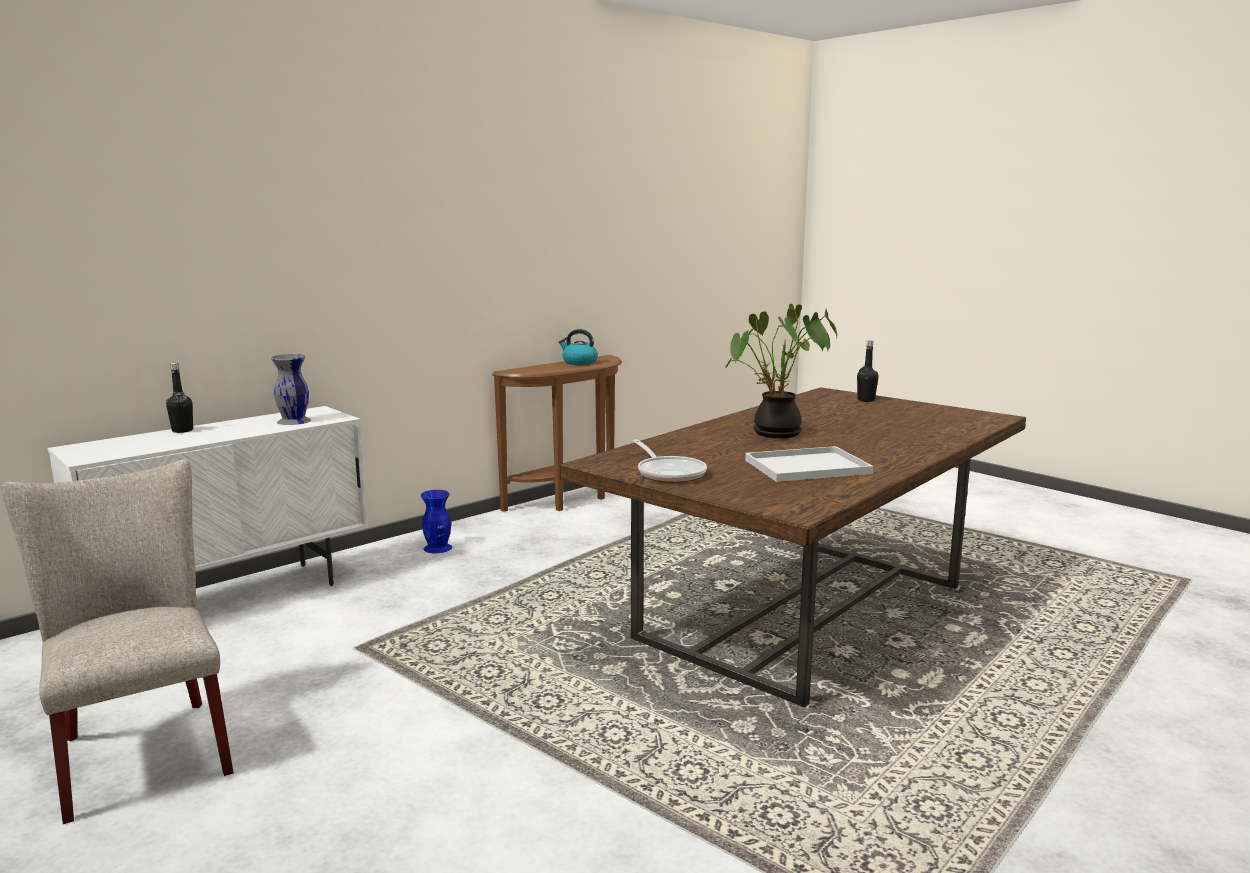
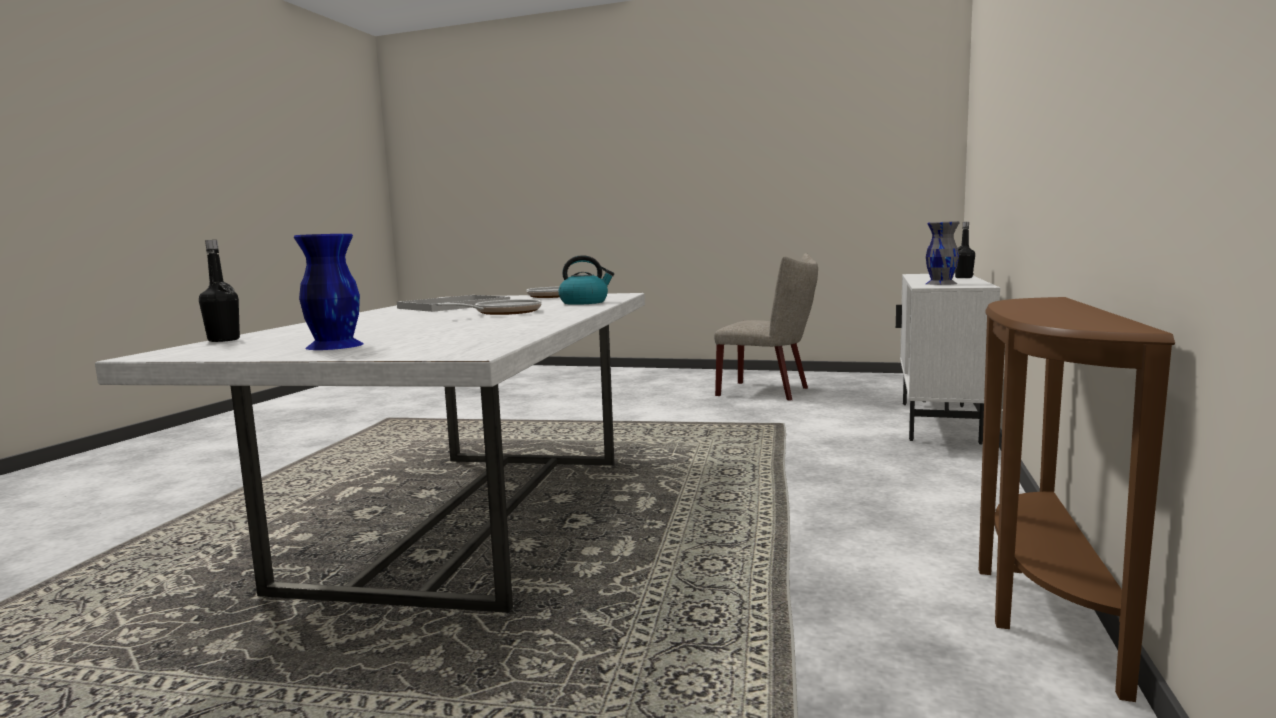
camera: 150 degrees right, 5 degrees down
(438, 548) = (939, 481): blue vase -> blue vase (333, 346)
(579, 362) = (1069, 314): kettle -> kettle (585, 302)
(775, 434) = (503, 313): potted plant -> frying pan
(807, 611) = (471, 518): brown dining table -> white dining table
(866, 400) = (387, 349): black bottle -> black bottle (224, 340)

